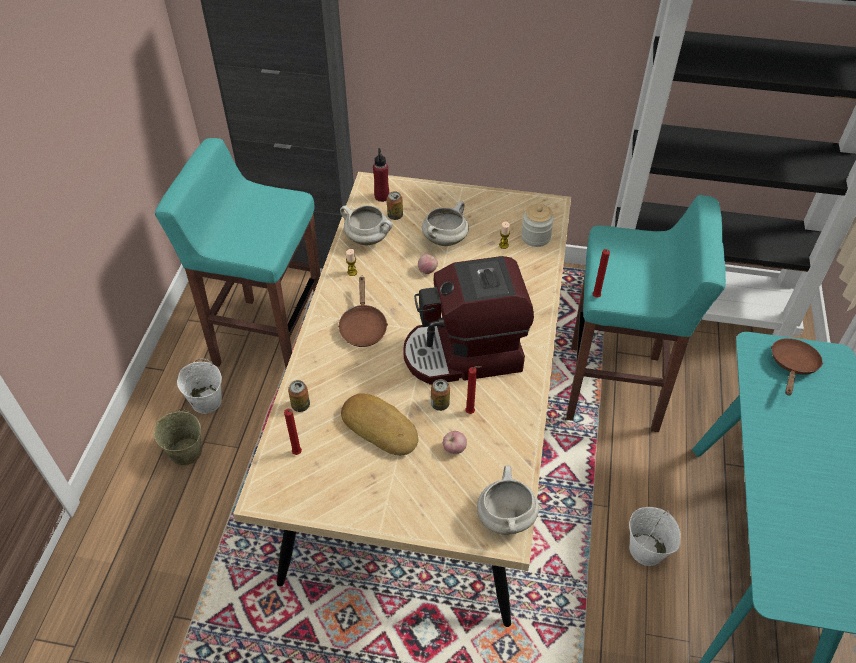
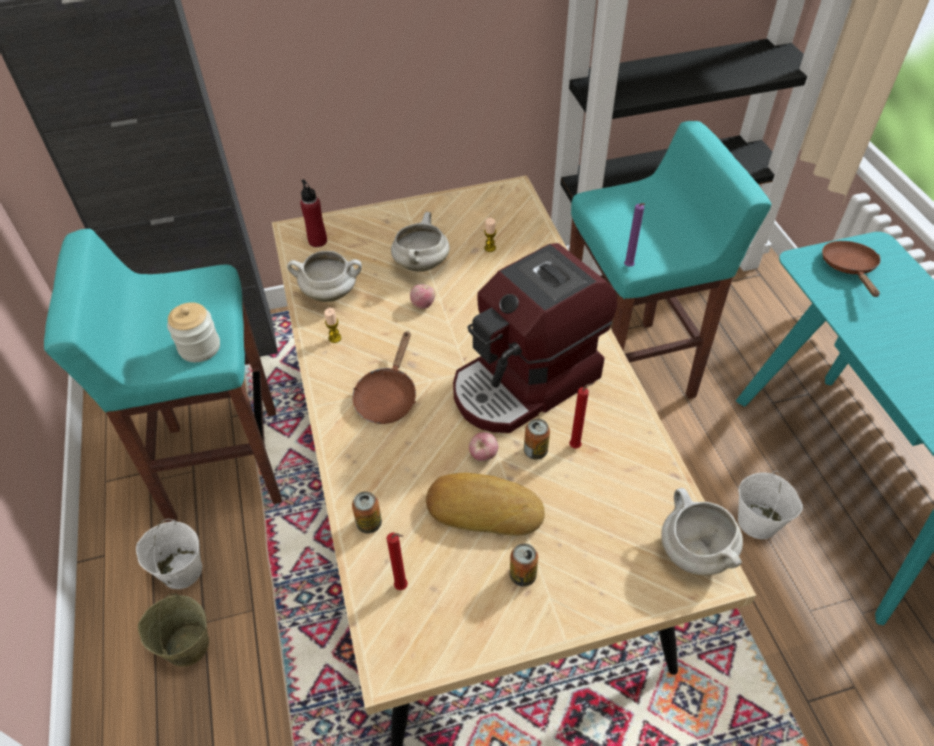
camera: 25 degrees left, 0 degrees up
(363, 327) = (387, 396): brown frying pan -> brown frying pan turned 45 degrees clockwise
(395, 216) = (346, 257): can -> can (522, 575)
(454, 449) = (585, 497): apple -> apple (483, 455)
(535, 237) = (518, 228): jar -> jar (199, 347)
(596, 298) = (629, 267): red candle -> purple candle

